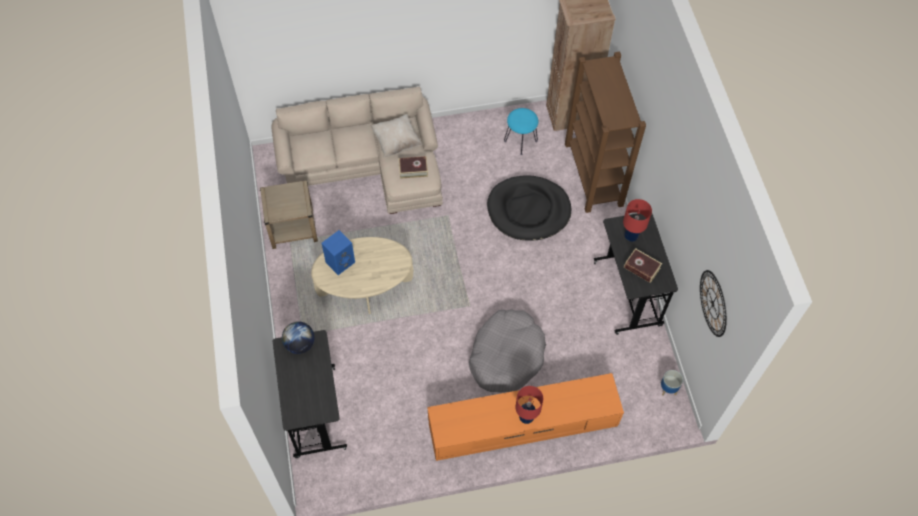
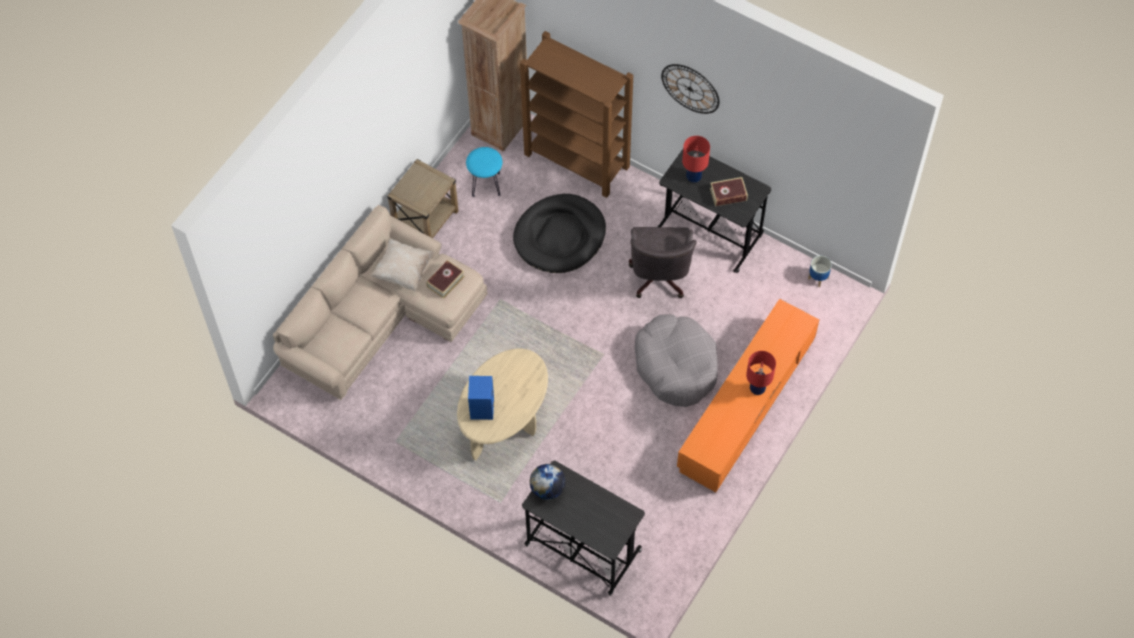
camera: 45 degrees left, 0 degrees up
(293, 228) = (384, 428): beige side table -> beige side table (426, 219)
(559, 292) = (659, 280): none -> grey office chair
(713, 303) = (829, 168): wall clock -> wall clock (690, 88)

